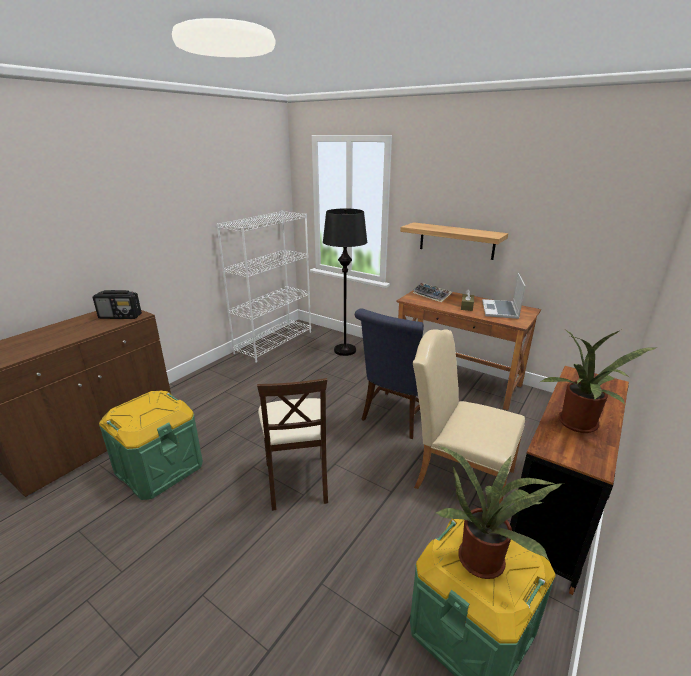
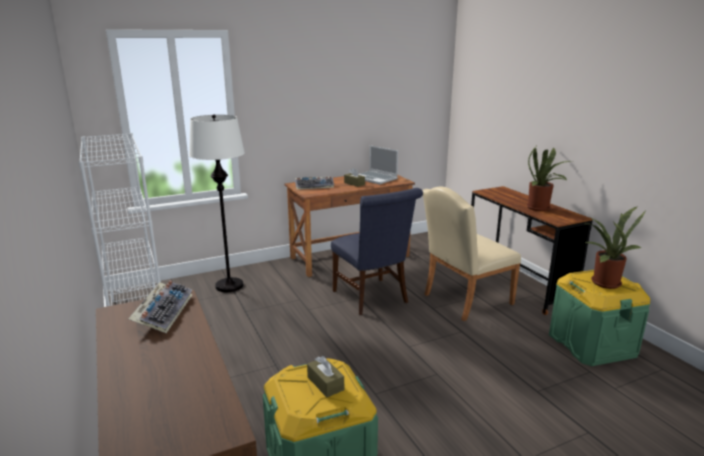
camera: 60 degrees left, 5 degrees down
(120, 316) = (163, 311): radio -> keyboard
(147, 411) = (325, 383): none -> brown tissue box
(297, 481) = (416, 372): beige chair -> none
(345, 350) = (229, 286): black floor lamp -> white floor lamp
(456, 240) = (313, 129): shelf -> none

